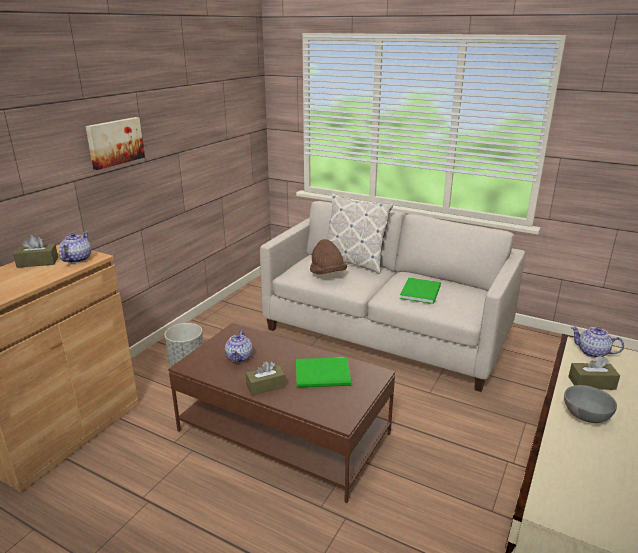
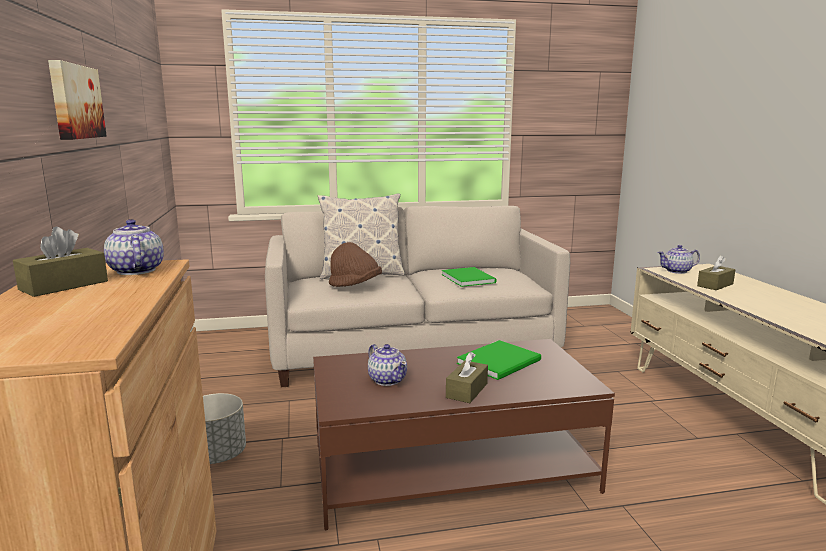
camera: 40 degrees left, 10 degrees down
(584, 416) = (754, 301): grey bowl -> none

